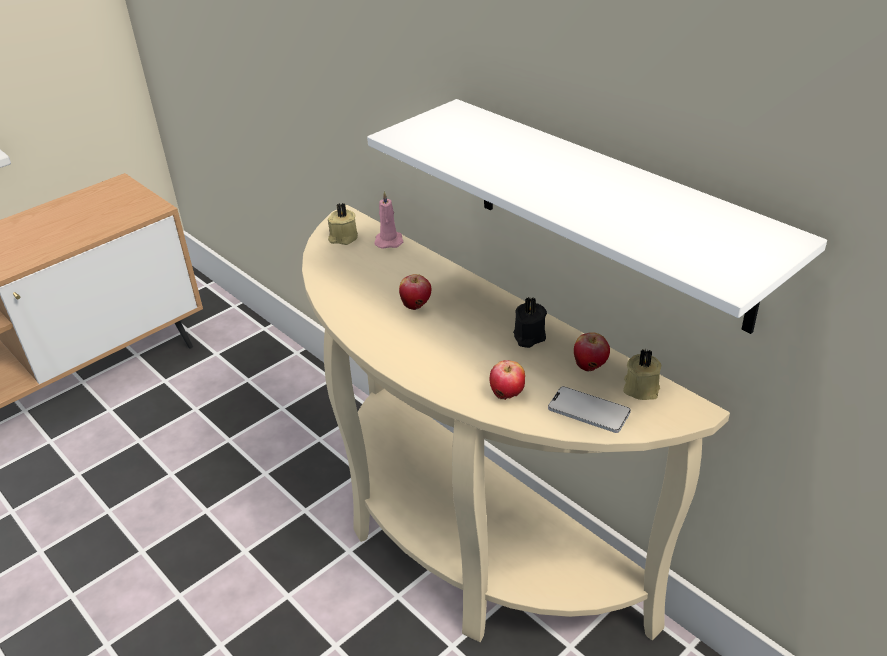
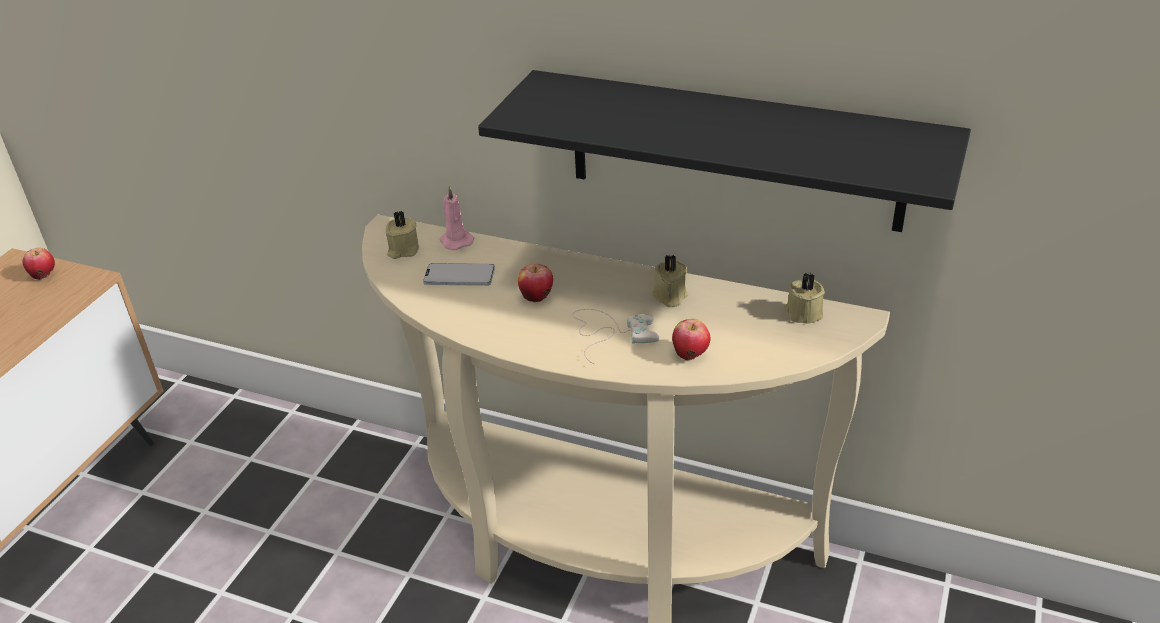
camera: 25 degrees left, 0 degrees up
(453, 354) = (610, 332): none -> white game controller
(528, 337) = (669, 296): black candle -> beige candle
(588, 411) = (773, 346): phone -> phone (459, 276)
(590, 367) = (746, 307): apple -> apple (44, 276)
(609, 212) = (734, 151): white shelf -> black shelf

